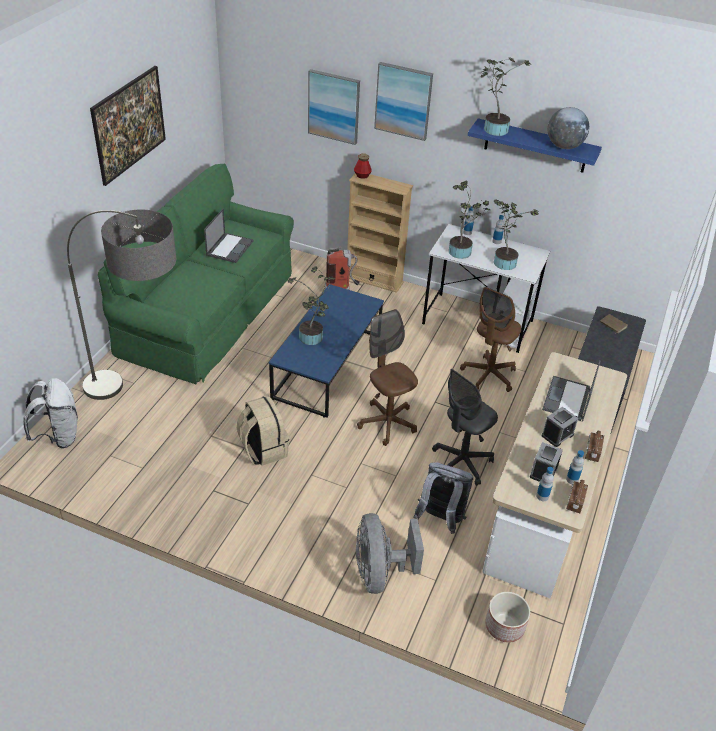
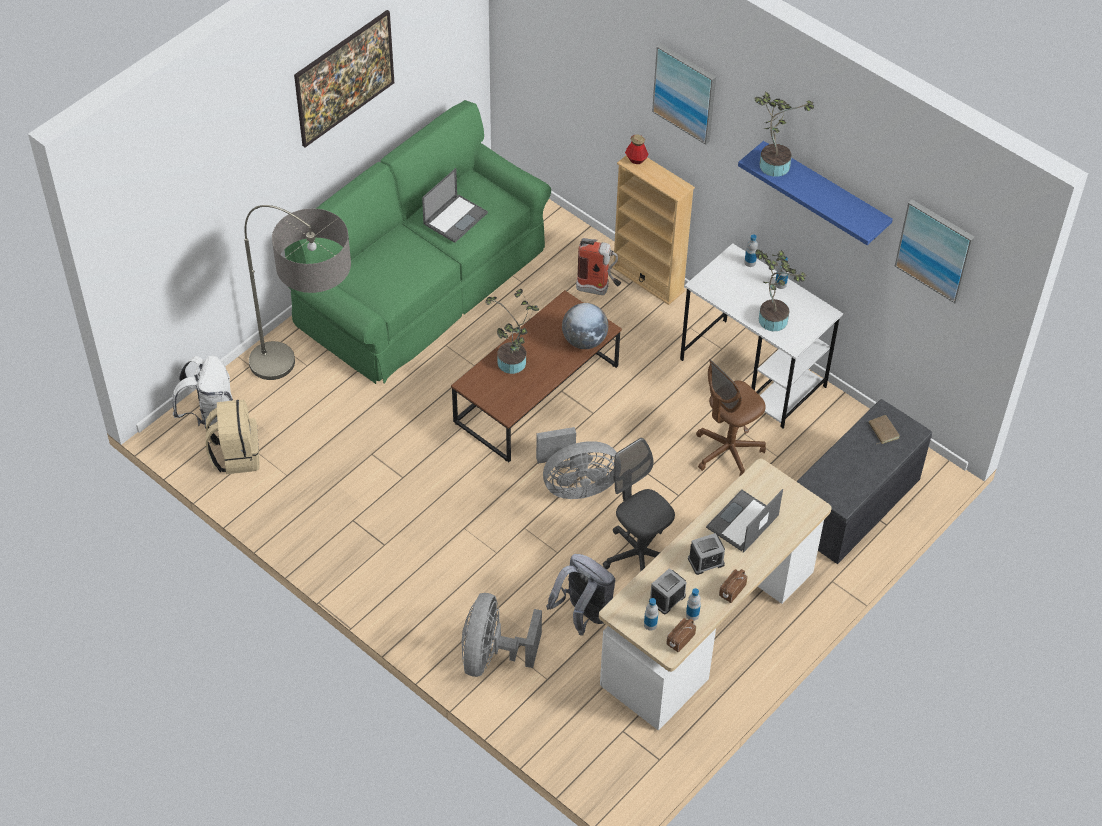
camera: 20 degrees right, 10 degrees up
(263, 449) = (422, 484): beige backpack -> beige backpack (236, 455)
(327, 367) = (536, 395): blue coffee table -> brown coffee table
(334, 106) = (611, 70): picture -> picture (935, 250)
(387, 423) = (576, 485): brown office chair -> grey fan
(461, 463) = (638, 556): grey office chair -> grey office chair turned 75 degrees clockwise
(462, 251) = (728, 290): potted plant -> none
(505, 626) = (596, 745): planter -> none
(564, 146) = (844, 210): globe -> globe (584, 340)

